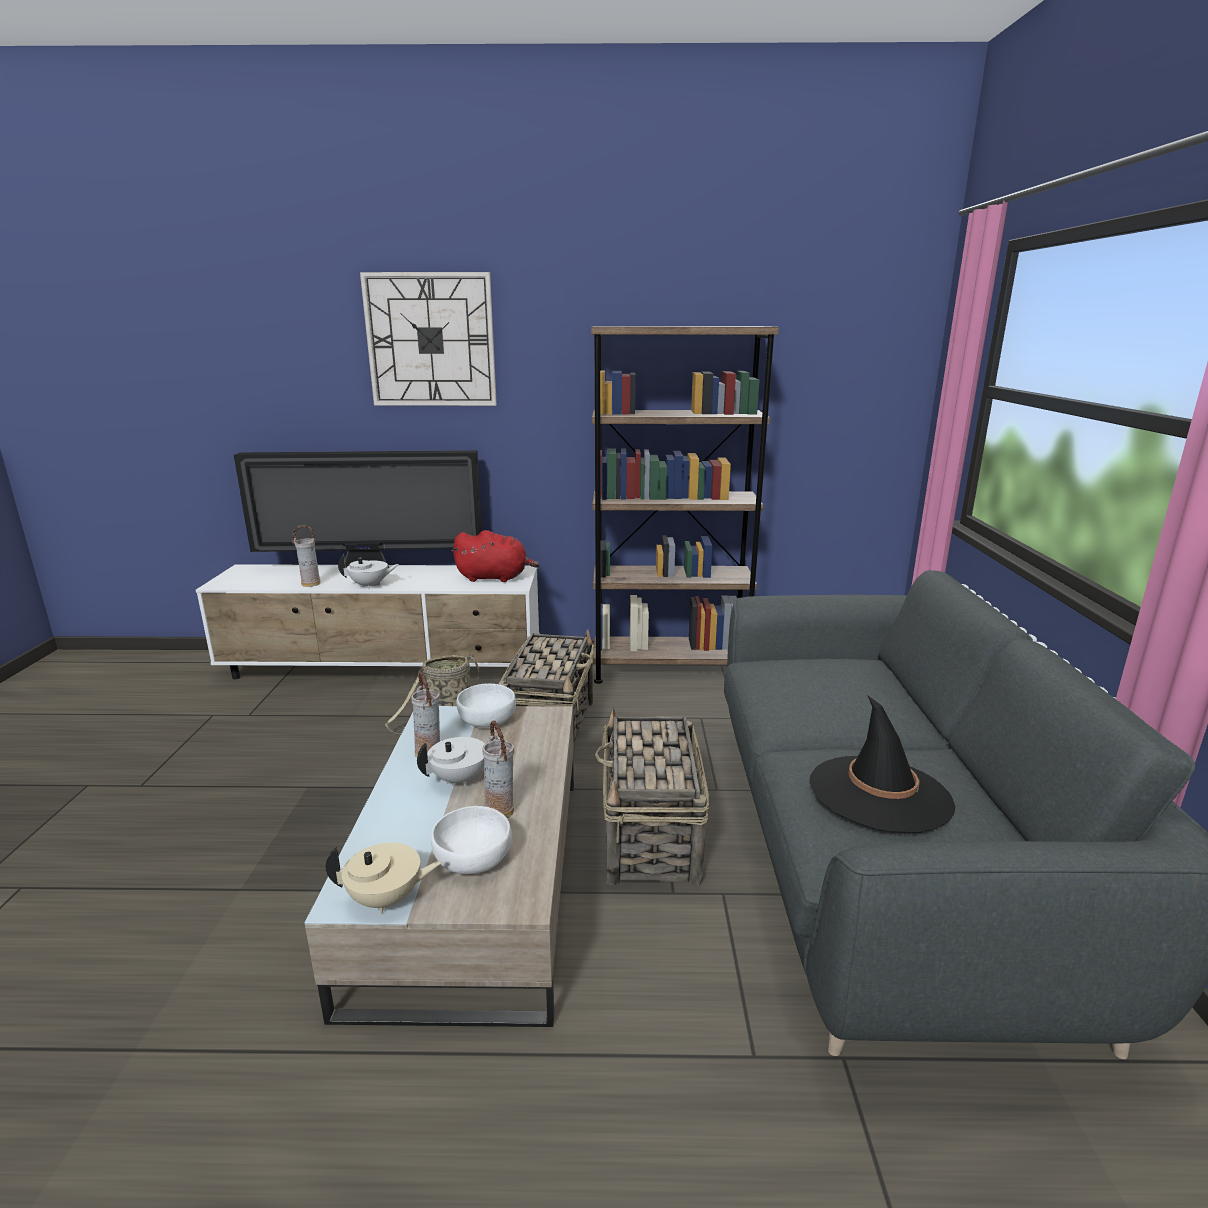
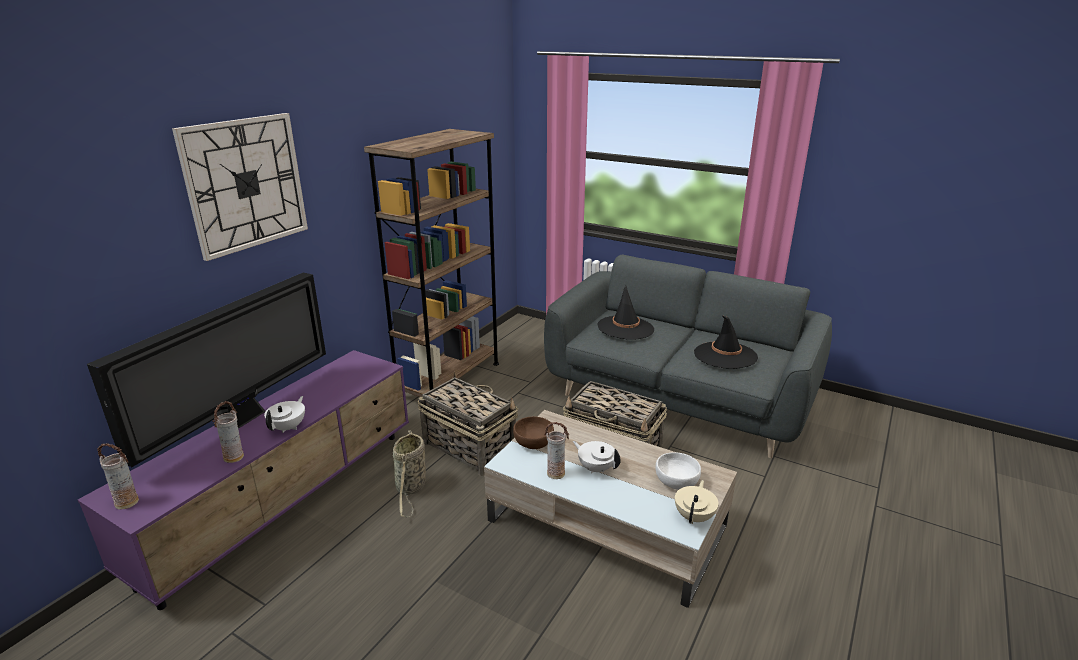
camera: 60 degrees left, 5 degrees up
(386, 671) = (286, 501): white tv stand -> purple tv stand
(460, 779) = (596, 468): white teapot -> white teapot turned 45 degrees counterclockwise
(486, 720) = (533, 443): white bowl -> brown bowl
(495, 578) = (356, 371): red plush toy -> none
(500, 811) = (639, 462): vase -> vase (127, 502)
(829, 682) = (625, 328): none -> black hat

